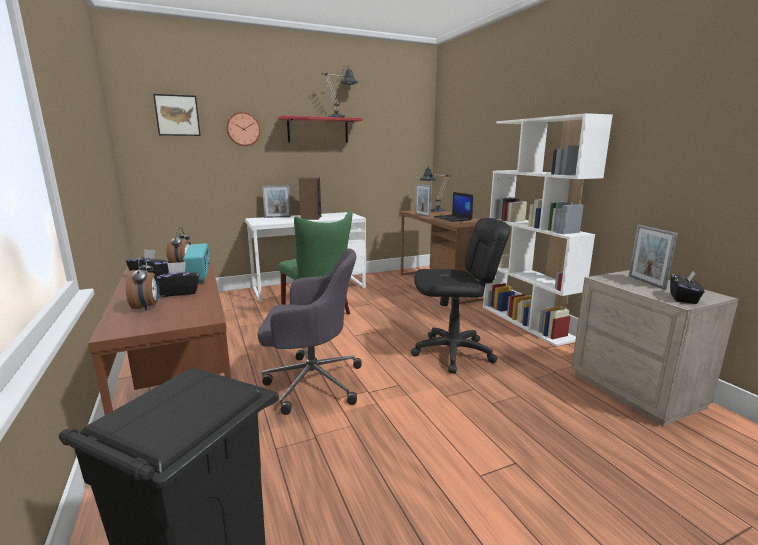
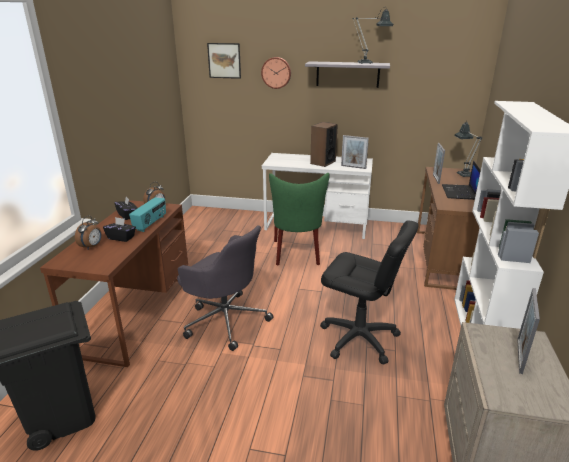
camera: 35 degrees right, 10 degrees up
(277, 217) = (297, 156): picture frame -> picture frame (353, 167)
(318, 130) = (347, 74): red shelf -> grey shelf
(683, 298) = (514, 394): black tissue box -> none

